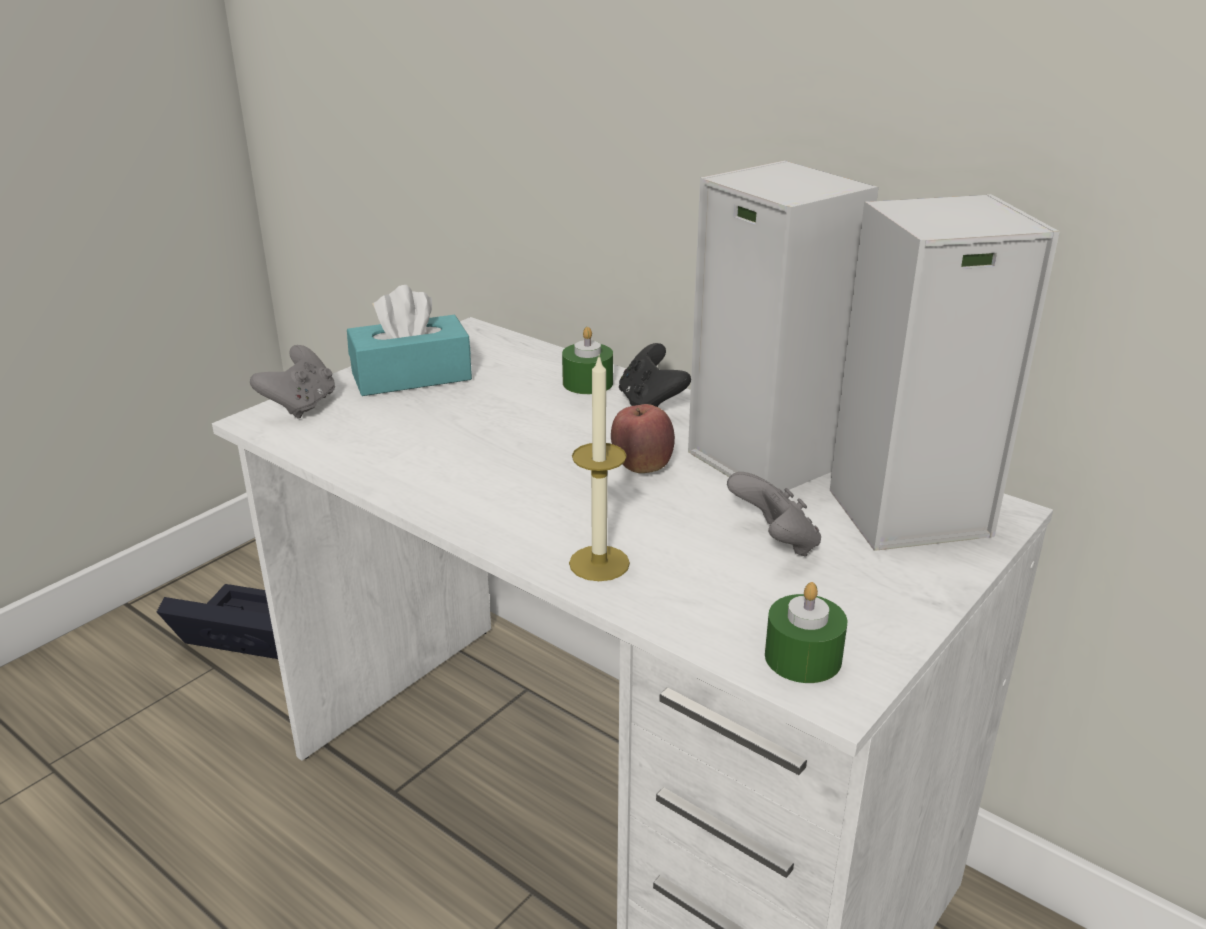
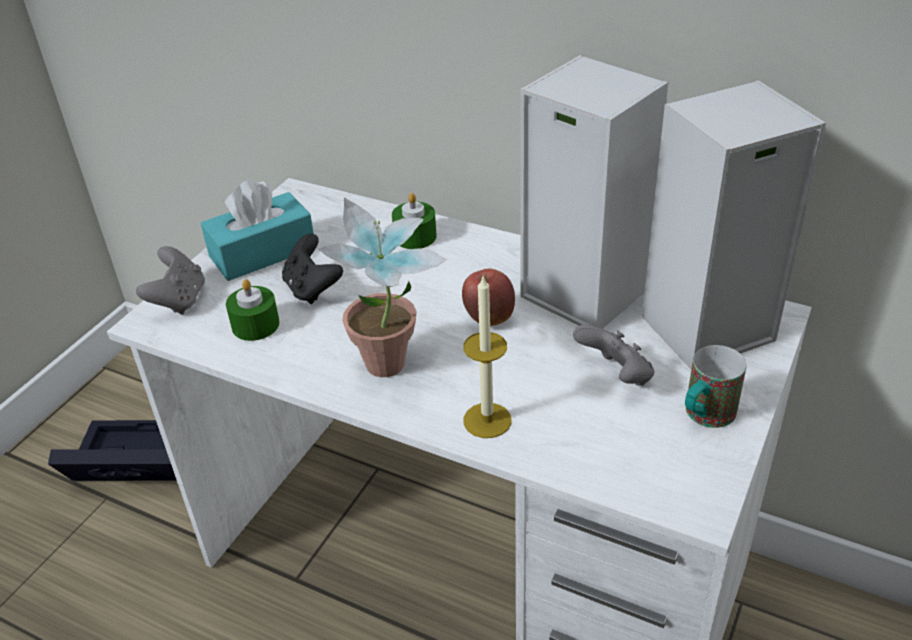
camera: 10 degrees left, 10 degrees up
(507, 502) = (393, 373): none -> potted plant
(650, 404) = (474, 251): black game controller -> black game controller (312, 289)
(803, 657) = (668, 480): green candle -> green candle (255, 325)
(873, 599) = (704, 416): none -> mug

